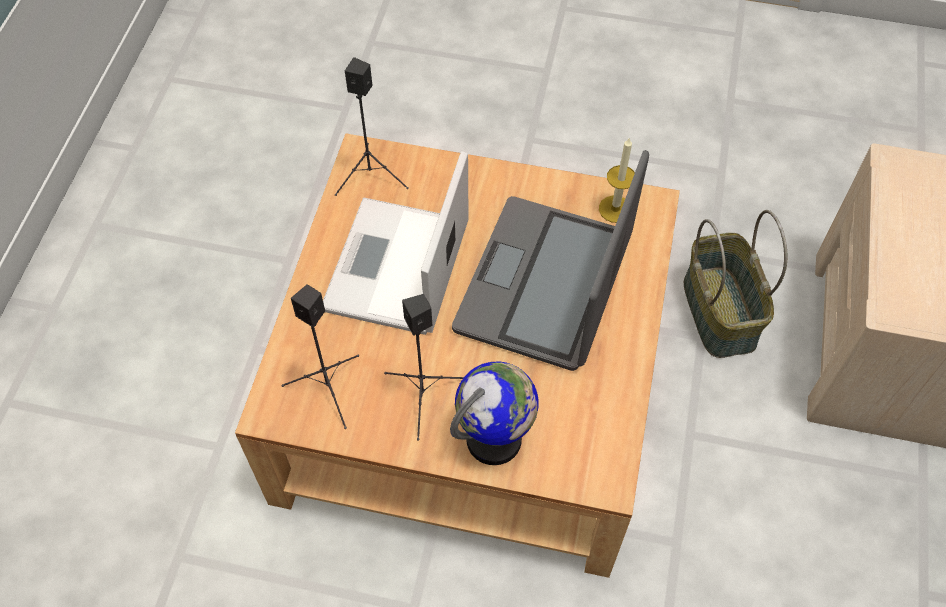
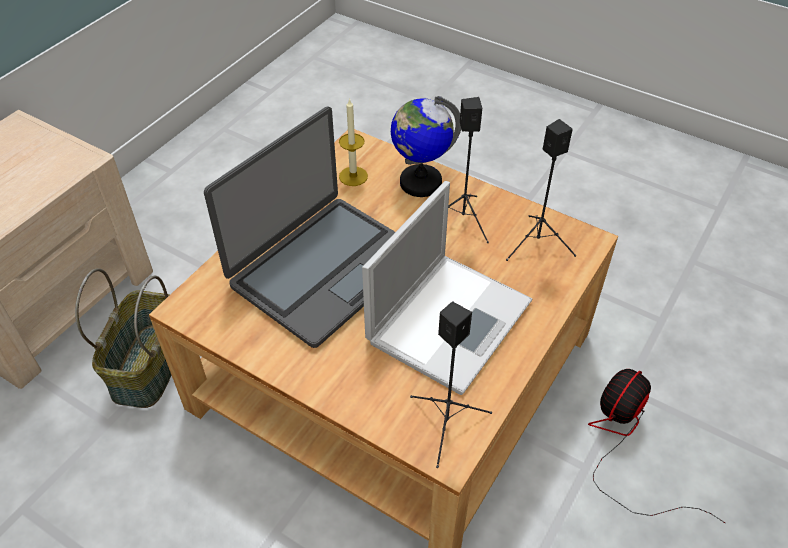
camera: 160 degrees left, 10 degrees down
(218, 383) = (625, 444): none -> fan
(615, 209) = (220, 313): candle -> candle (353, 176)

